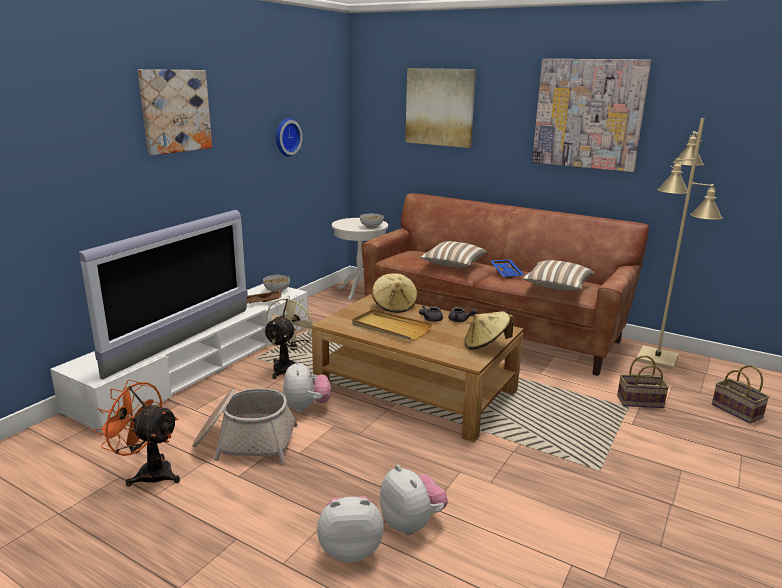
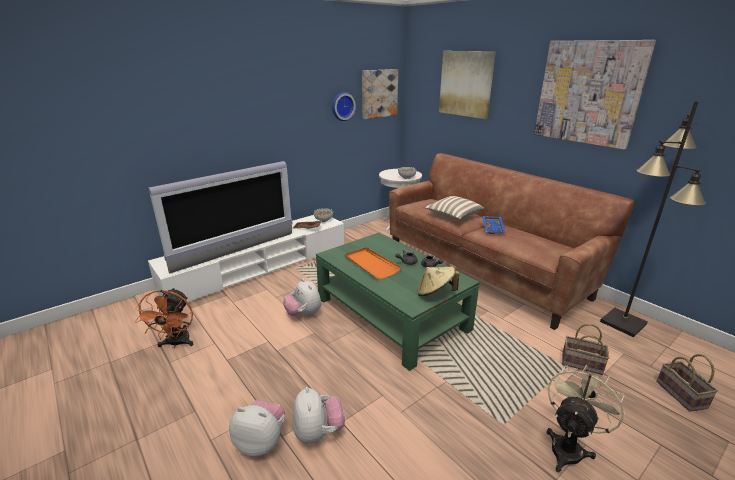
camera: 20 degrees right, 5 degrees up
(148, 472) = (176, 343): orange fan -> orange fan turned 135 degrees counterclockwise
(175, 111) = (244, 87): picture -> picture (379, 93)
(245, 441) = (248, 333): basket -> none
(288, 366) = (312, 278): beige fan -> beige fan (569, 447)
(306, 407) = (304, 314): plush toy -> plush toy turned 135 degrees clockwise
(390, 328) = (370, 265): beige tray -> orange tray
(394, 306) = (387, 246): beige hat -> none
(416, 389) = (391, 314): brown coffee table -> green coffee table
(557, 287) = (529, 247): pillow -> none
(657, 358) = (624, 323): beige floor lamp -> black floor lamp

